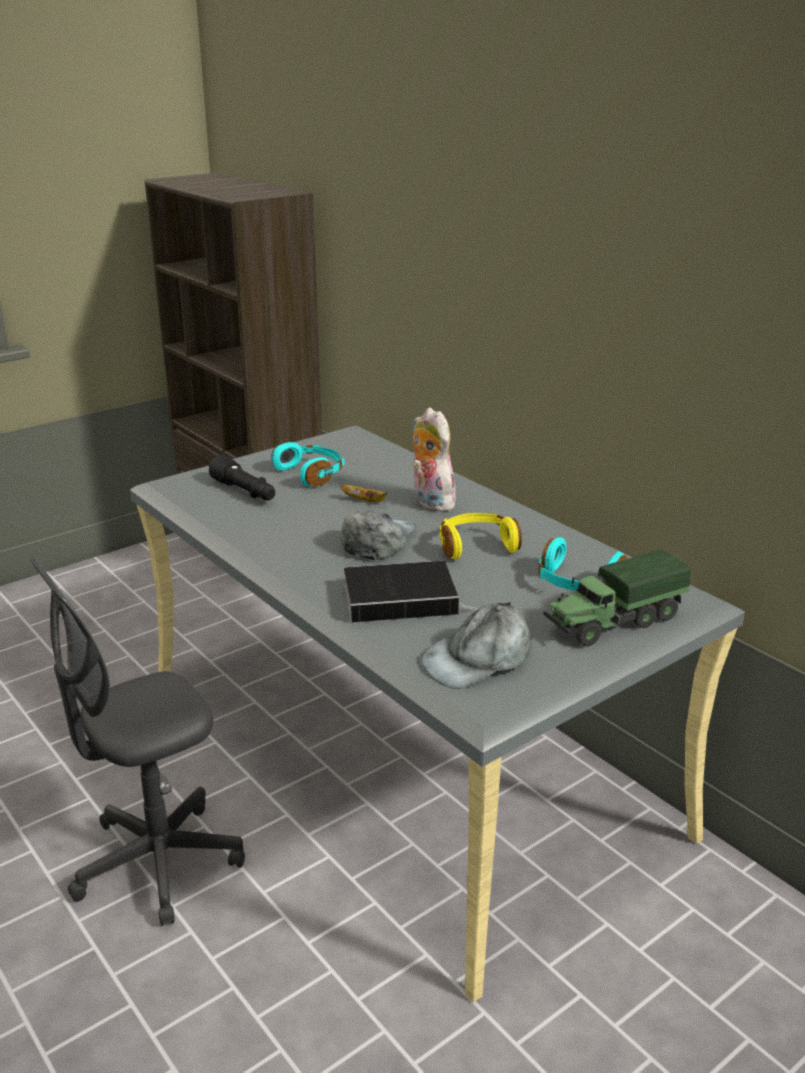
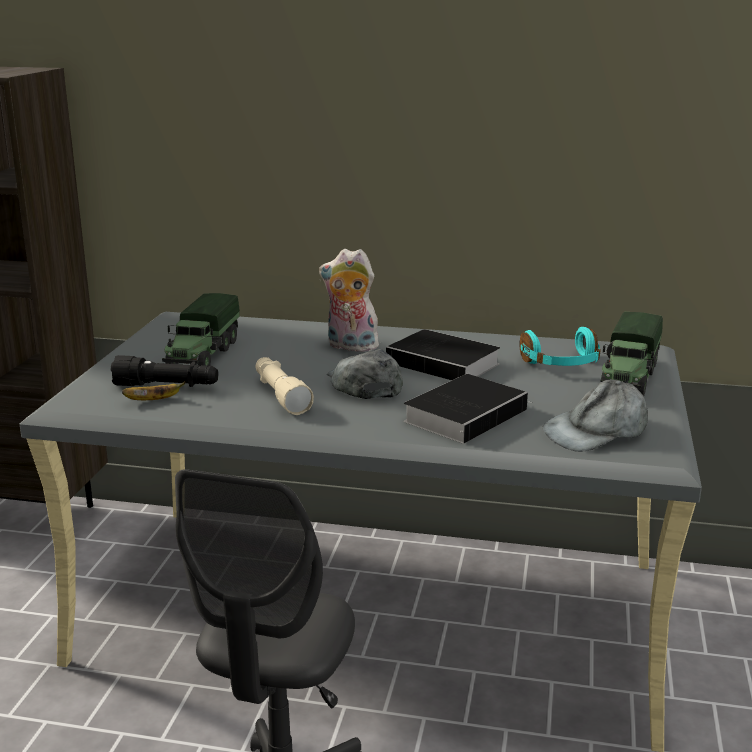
camera: 40 degrees left, 5 degrees down
(302, 527) = (280, 395): none -> beige flashlight
(311, 474) = (203, 356): turquoise headphones -> toy truck
(366, 501) = (295, 361): banana -> banana (154, 400)
(476, 546) = (446, 364): yellow headphones -> book
(478, 659) = (597, 431): grey cap -> grey cap turned 45 degrees clockwise

